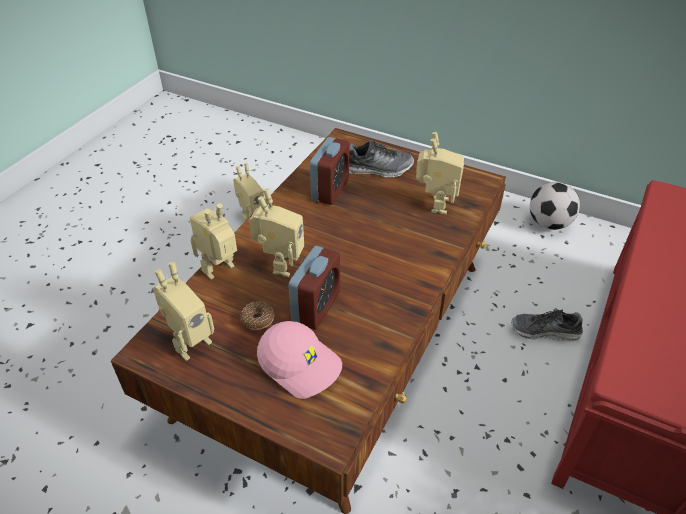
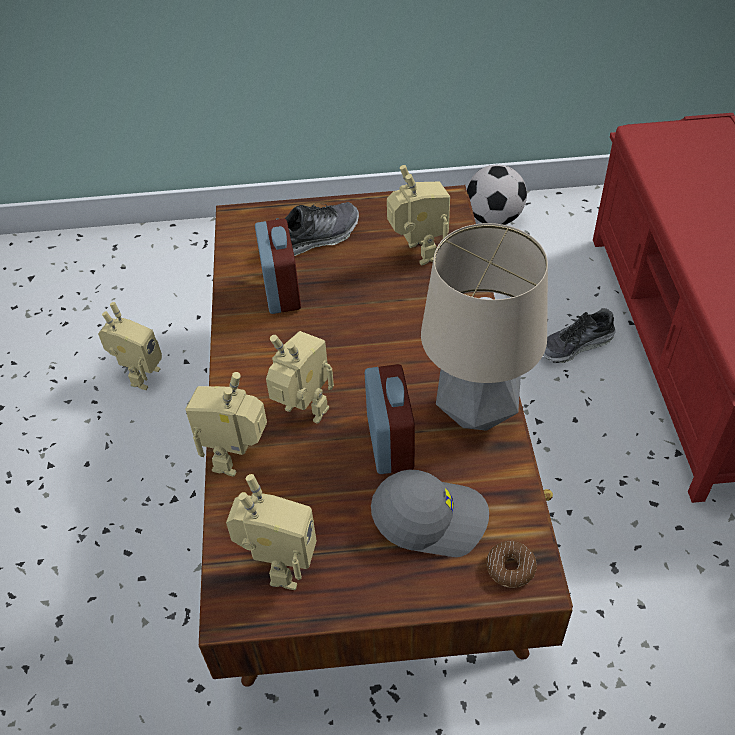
camera: 30 degrees left, 5 degrees up
(258, 319) = (336, 493): donut -> donut (510, 568)
(280, 264) = (303, 414): toy robot -> toy robot turned 45 degrees counterclockwise
(301, 364) = (430, 517): pink cap -> grey cap
(387, 316) = (476, 412): none -> table lamp

